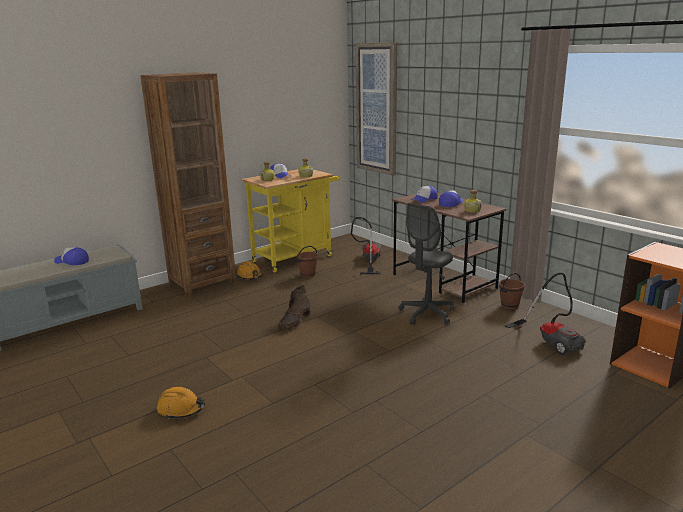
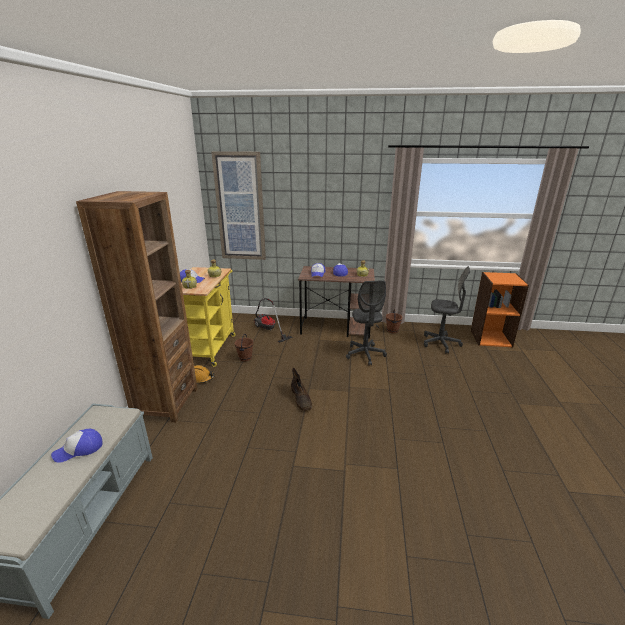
camera: 45 degrees left, 5 degrees up
(181, 409) = (355, 520): orange hard hat -> none
(551, 340) = (440, 343): vacuum cleaner -> grey office chair

